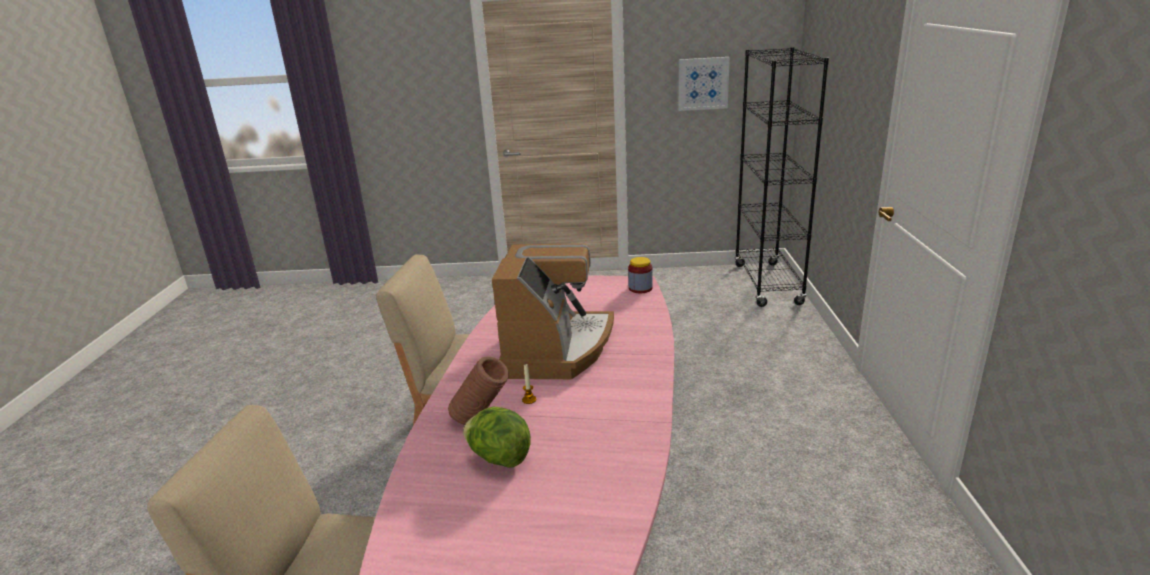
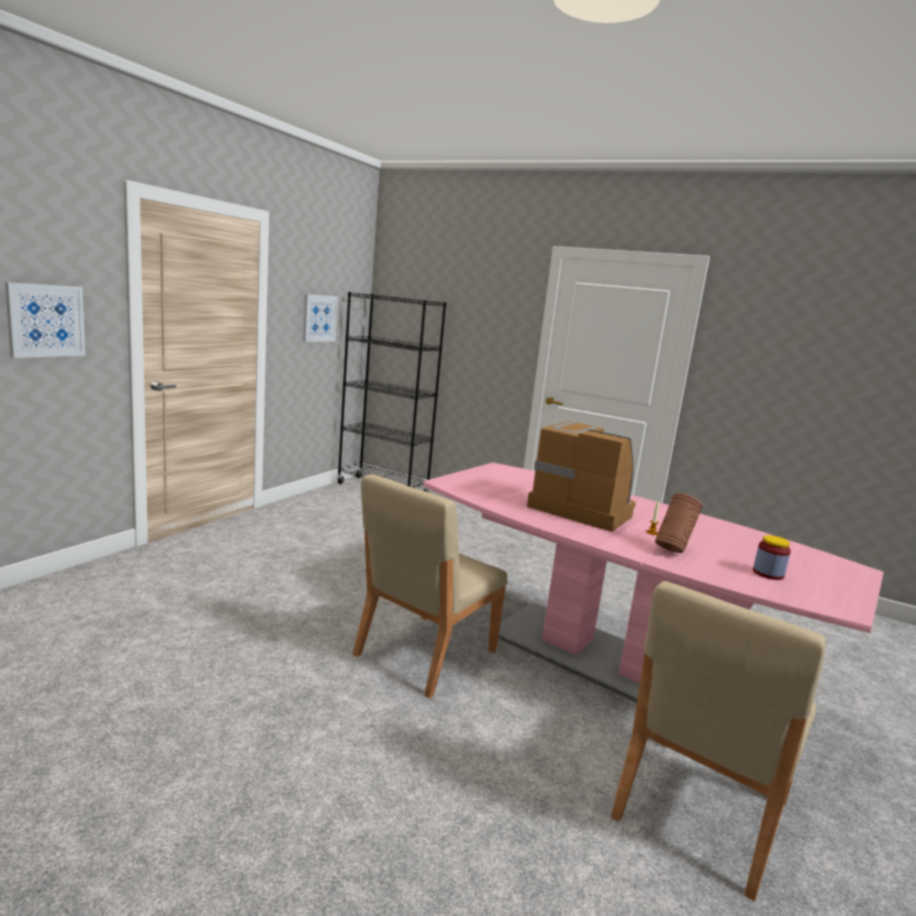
camera: 65 degrees left, 10 degrees down
(419, 105) = (46, 320): none -> picture
(499, 458) = (725, 557): lettuce -> none
(640, 288) = (510, 469): jar -> jar (768, 573)

